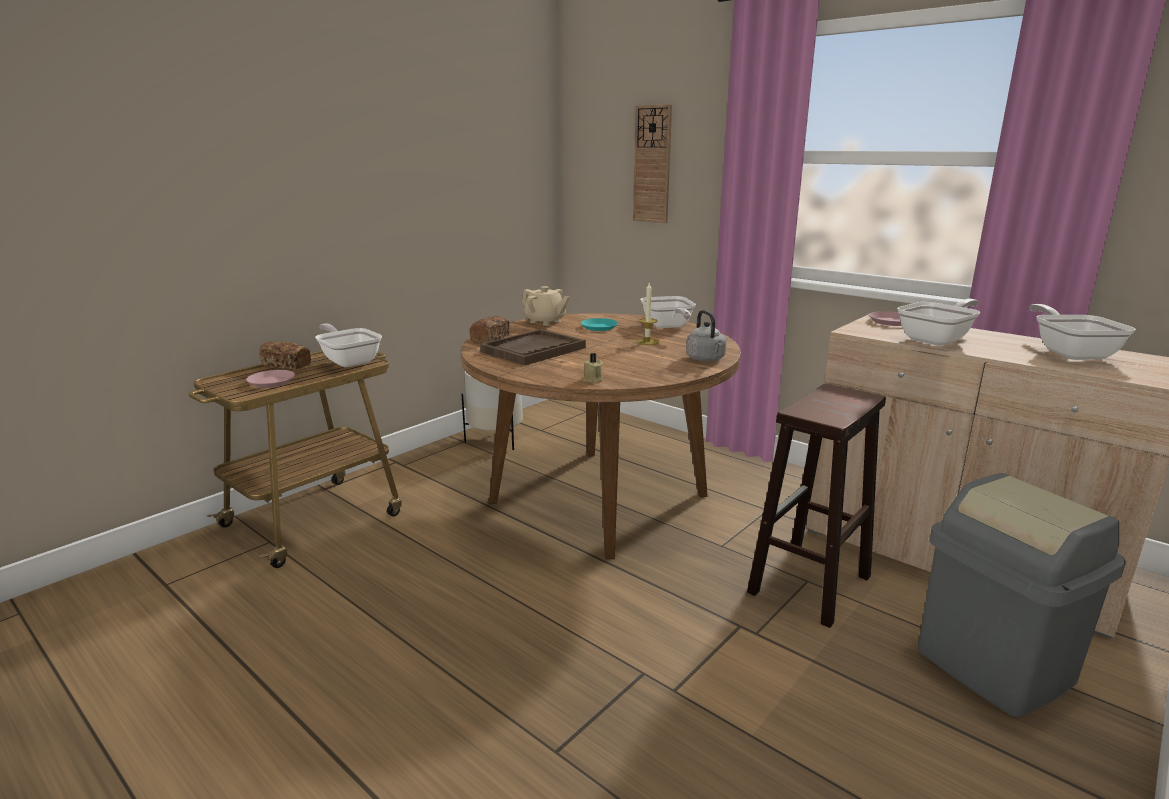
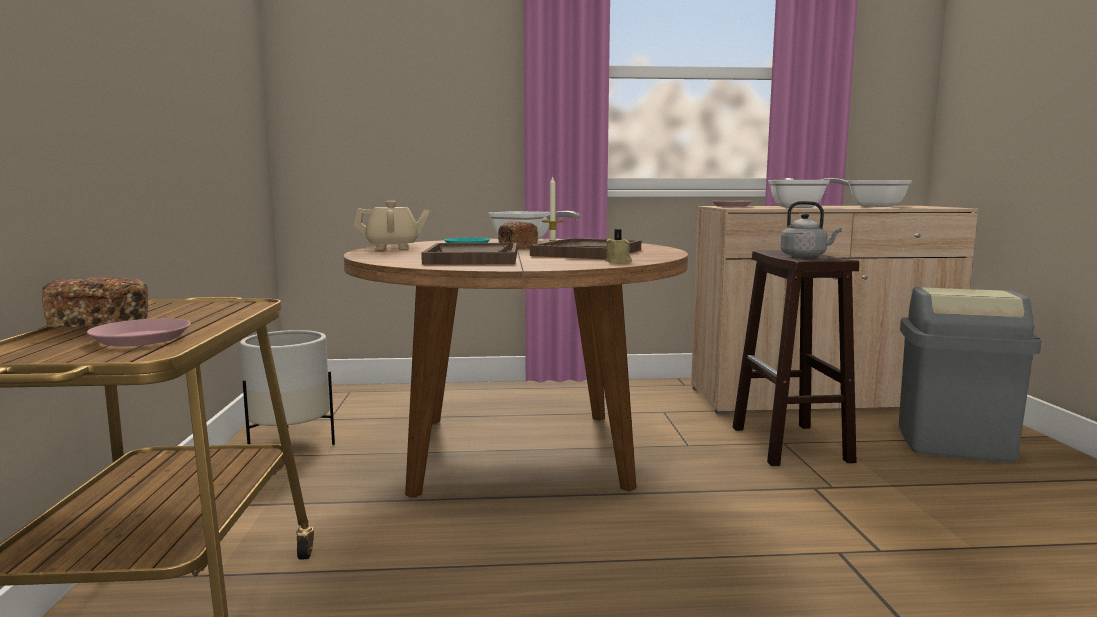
camera: 45 degrees left, 10 degrees down
(349, 361) = (208, 305): frying pan -> none
(490, 339) = (387, 259): bread -> bread (517, 247)
(628, 359) = (587, 252): none -> brown tray
(652, 165) = (417, 80): wall clock -> none
(706, 359) = (643, 247): grey kettle -> grey kettle (805, 256)

